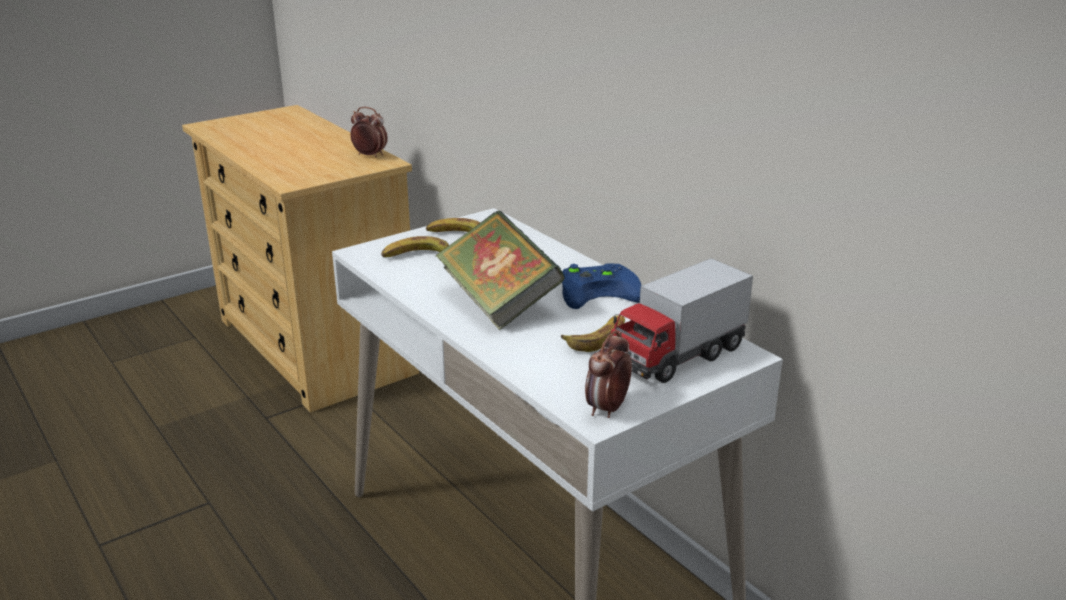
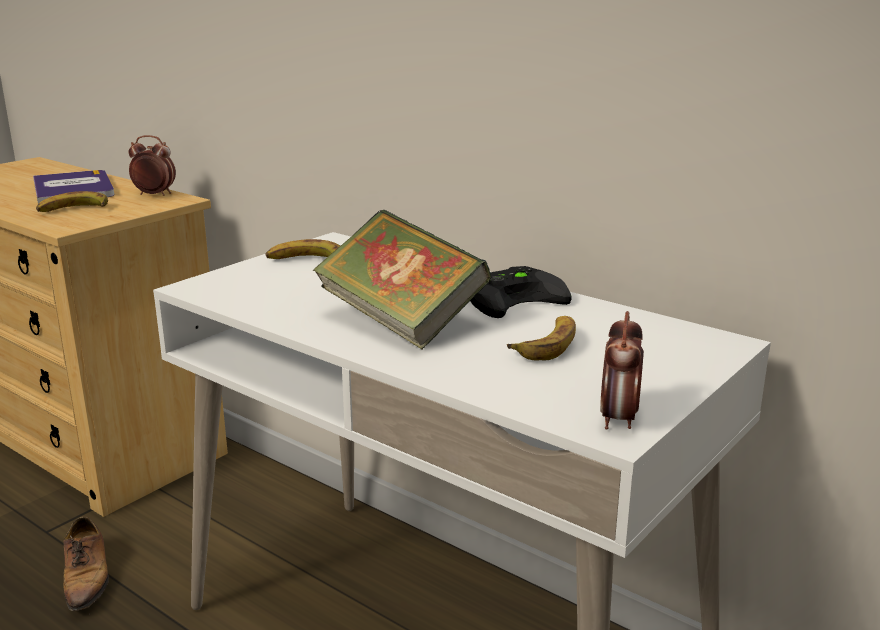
camera: 15 degrees left, 5 degrees down
(286, 459) = (87, 578): none -> shoe
(310, 143) = (73, 189): none -> book
(415, 256) = (266, 284): banana -> banana (73, 210)
(600, 290) = (513, 297): blue game controller -> black game controller
(677, 357) = (654, 353): toy truck -> none

